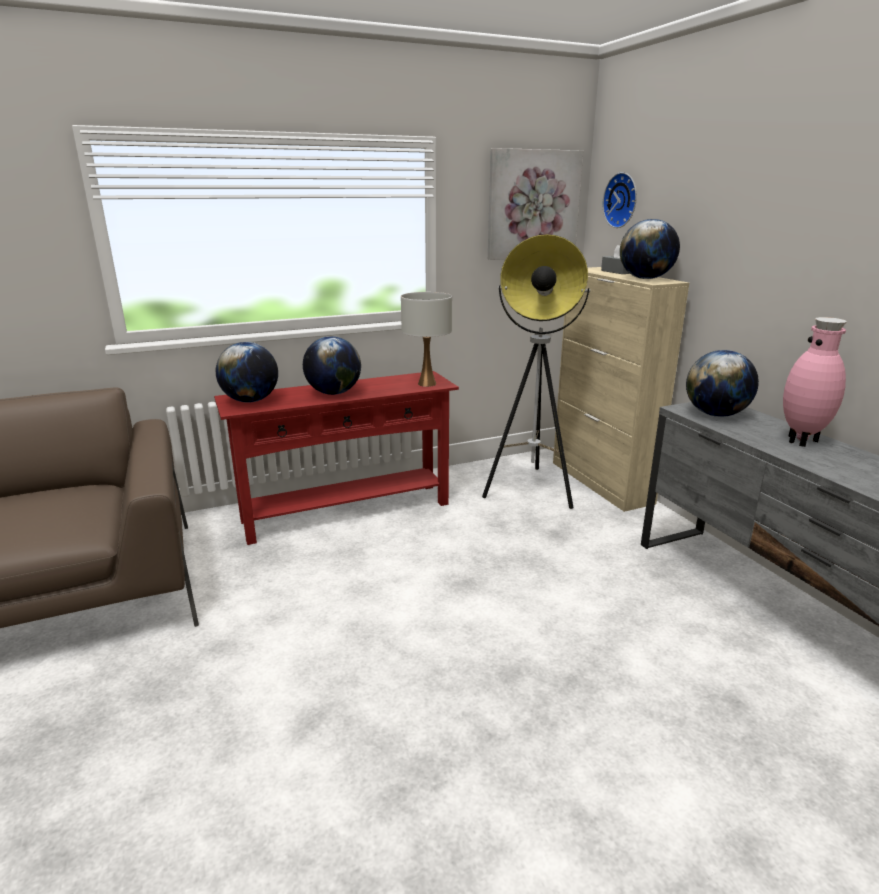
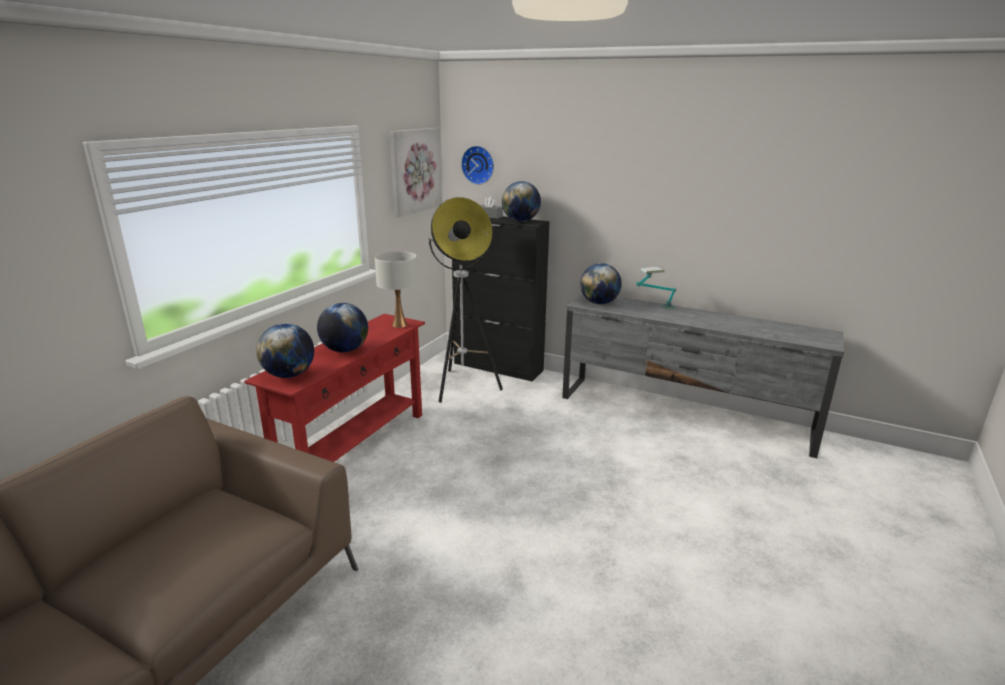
camera: 40 degrees left, 0 degrees up
(601, 482) = (498, 367): beige cabinet -> black cabinet
(802, 441) = (654, 308): pink vase -> table lamp

